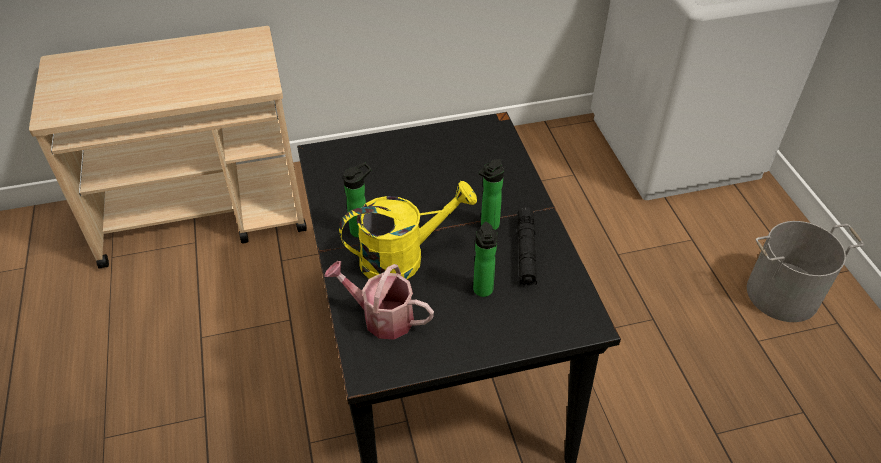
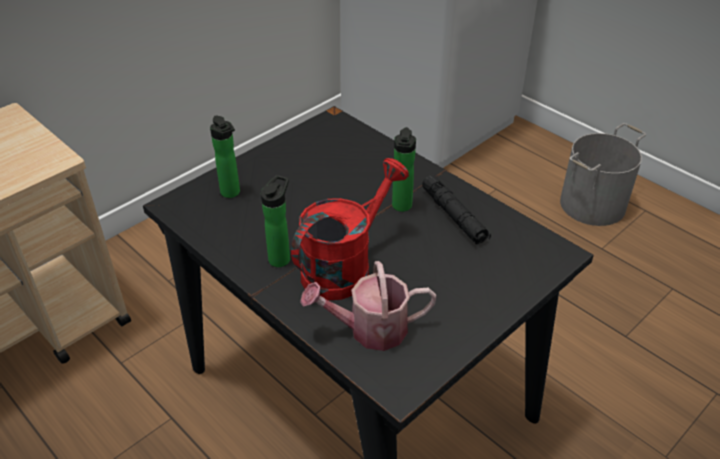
camera: 30 degrees left, 5 degrees down
(403, 257) = (344, 266): yellow watering can -> red watering can
(483, 292) = (446, 265): bottle -> bottle (231, 193)

